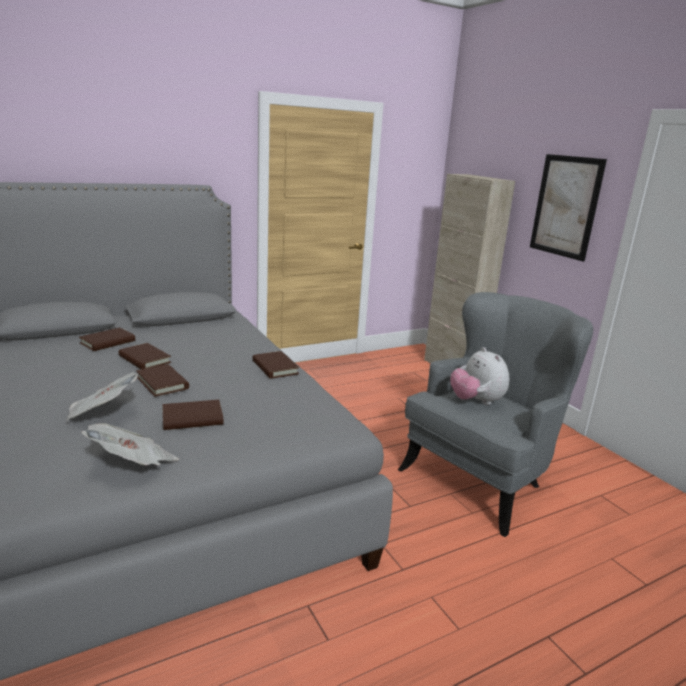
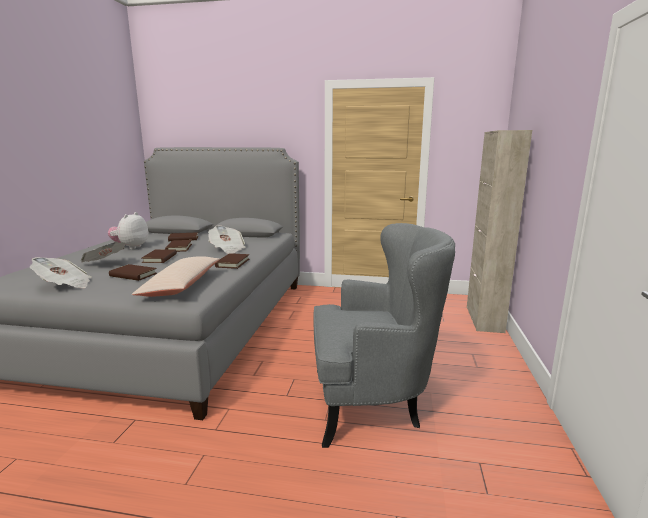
camera: 40 degrees right, 5 degrees down
(217, 348) = (227, 249): none -> newspaper
(294, 415) = (181, 286): none -> beige pillow
(476, 401) = (355, 318): plush toy -> plush toy (131, 247)
(565, 206) = (557, 148): picture -> none

